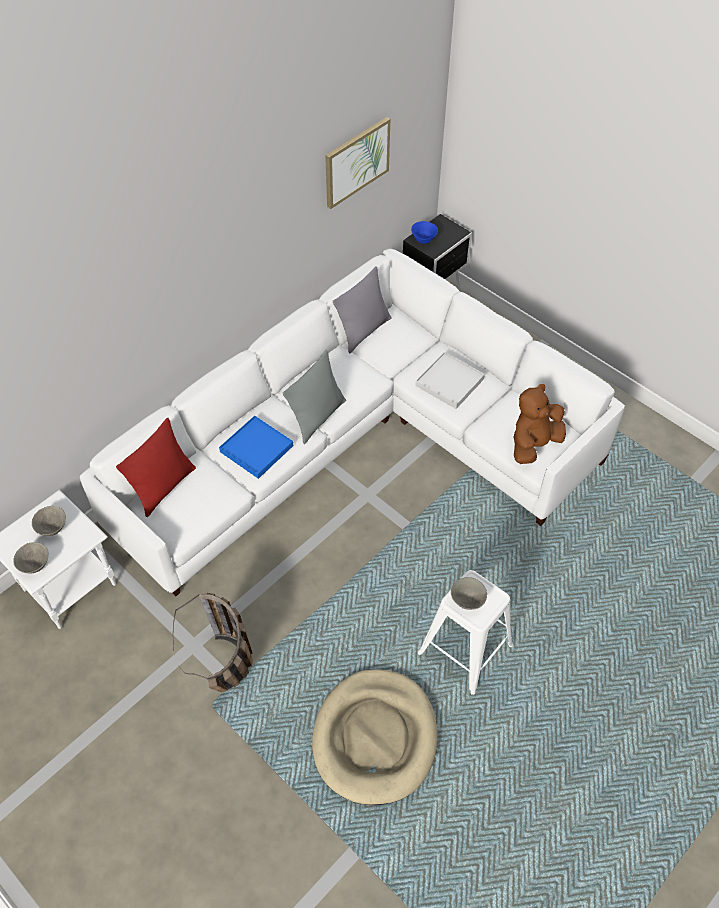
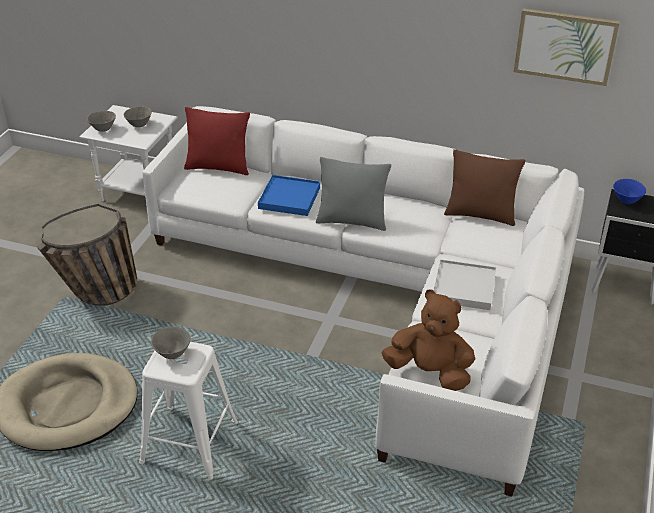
camera: 65 degrees right, 15 degrees down
(363, 331) = (480, 215): grey pillow -> brown pillow

